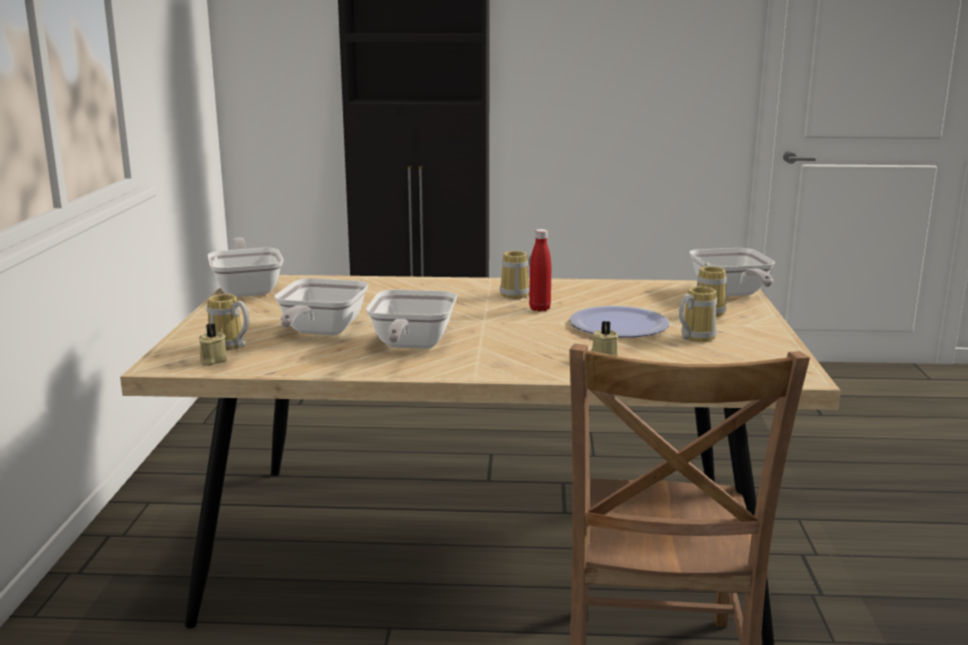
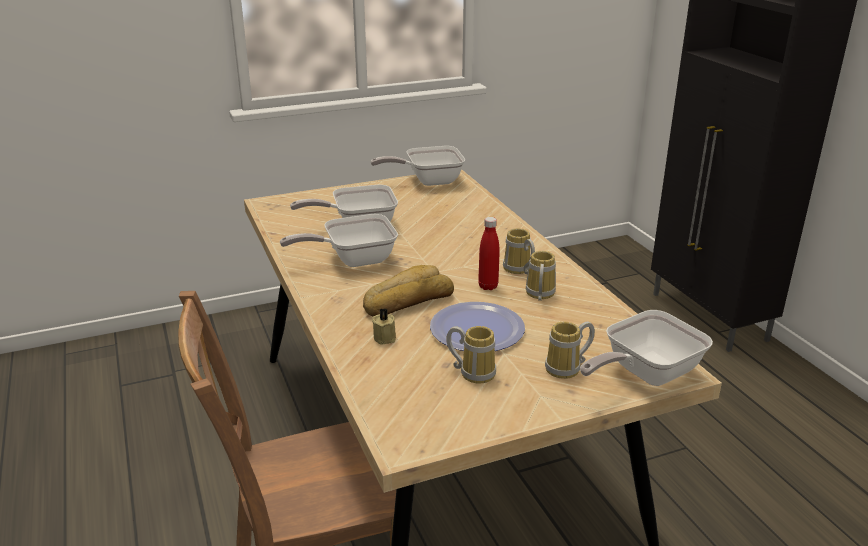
camera: 65 degrees right, 10 degrees up
(212, 361) = (282, 212): beige candle -> none
(228, 347) = (309, 209): mug -> mug (538, 295)
(248, 289) = (428, 181): frying pan -> frying pan turned 150 degrees counterclockwise
(535, 339) = (407, 300): none -> bread

